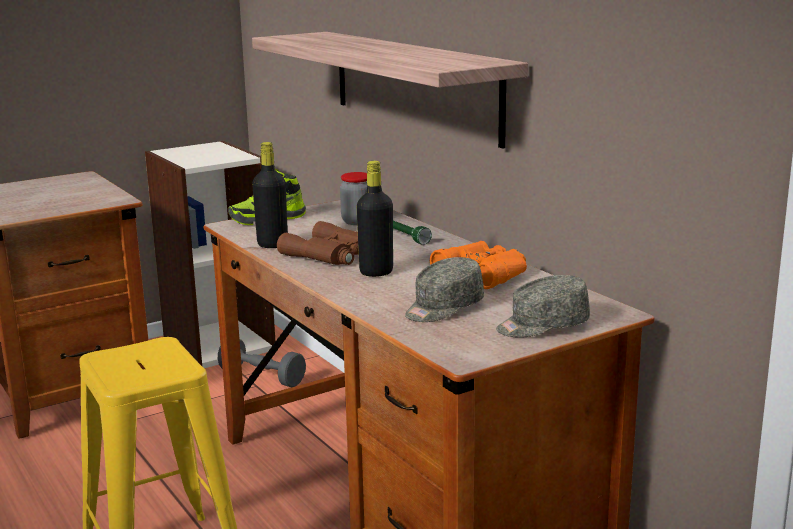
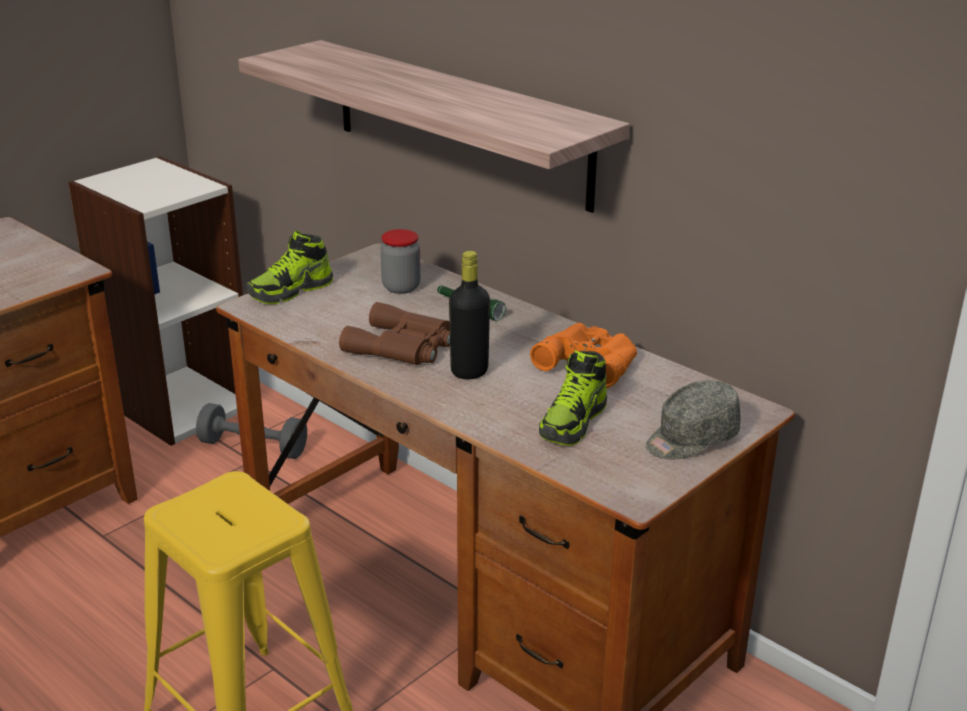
camera: 15 degrees left, 10 degrees up
(272, 245) = (322, 335): black bottle -> none
(443, 308) = (573, 422): grey cap -> shoe

